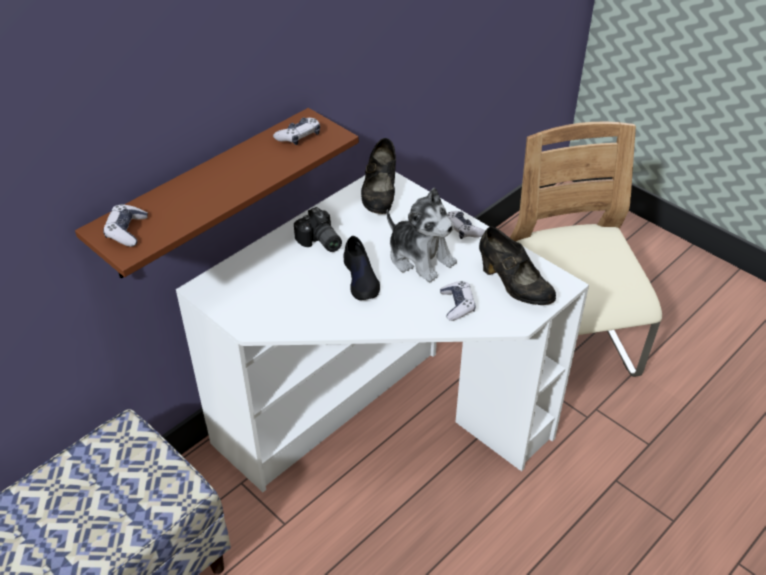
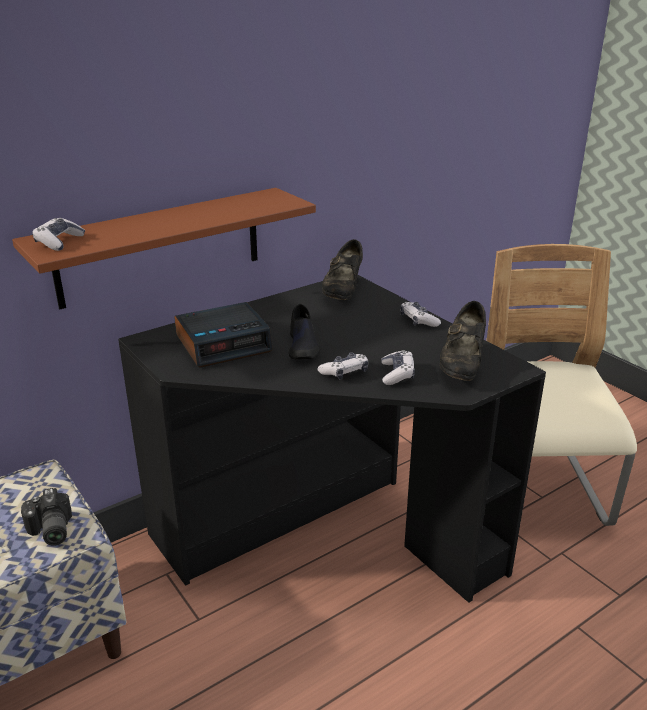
camera: 10 degrees right, 15 degrees down
(283, 284) = (224, 343): none -> alarm clock
(299, 136) = (258, 201): game controller -> game controller (344, 372)
(319, 242) = (271, 318): camera -> camera (49, 531)
(381, 419) = (326, 534): white desk -> black desk
(420, 258) = (369, 337): plush toy -> none
(513, 286) = (462, 365): black shoe -> black shoe turned 45 degrees clockwise

